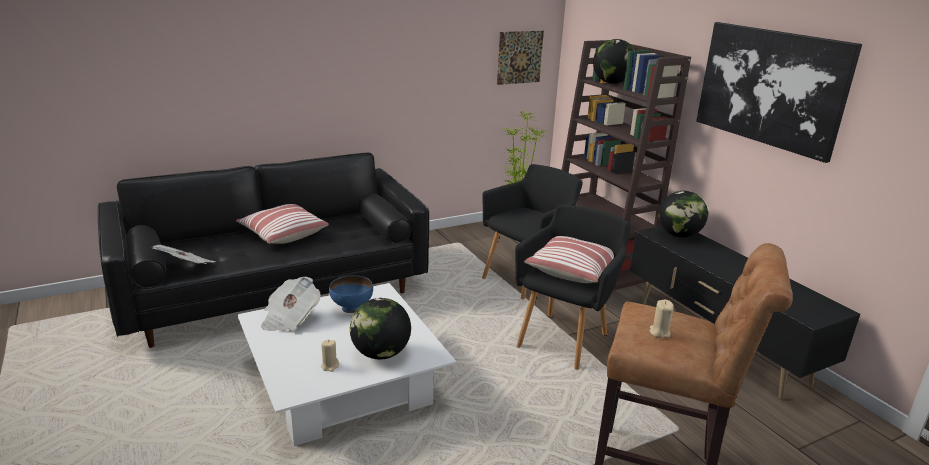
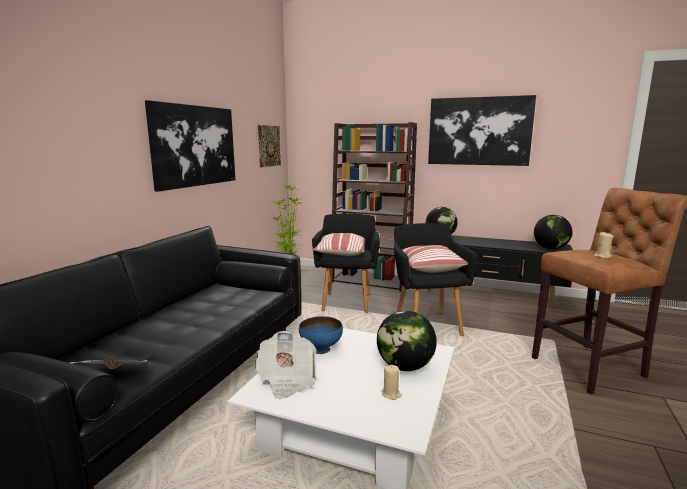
camera: 40 degrees left, 10 degrees down
(282, 234) = (173, 318): pillow -> pillow (340, 254)
(388, 61) = (194, 146): none -> picture
(612, 83) = (359, 150): globe -> globe (550, 248)

